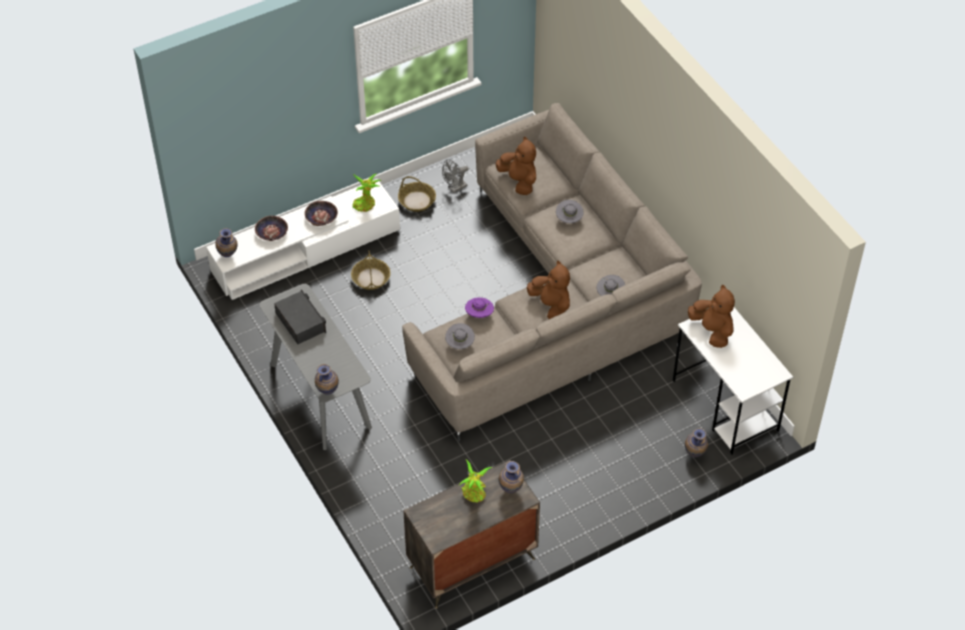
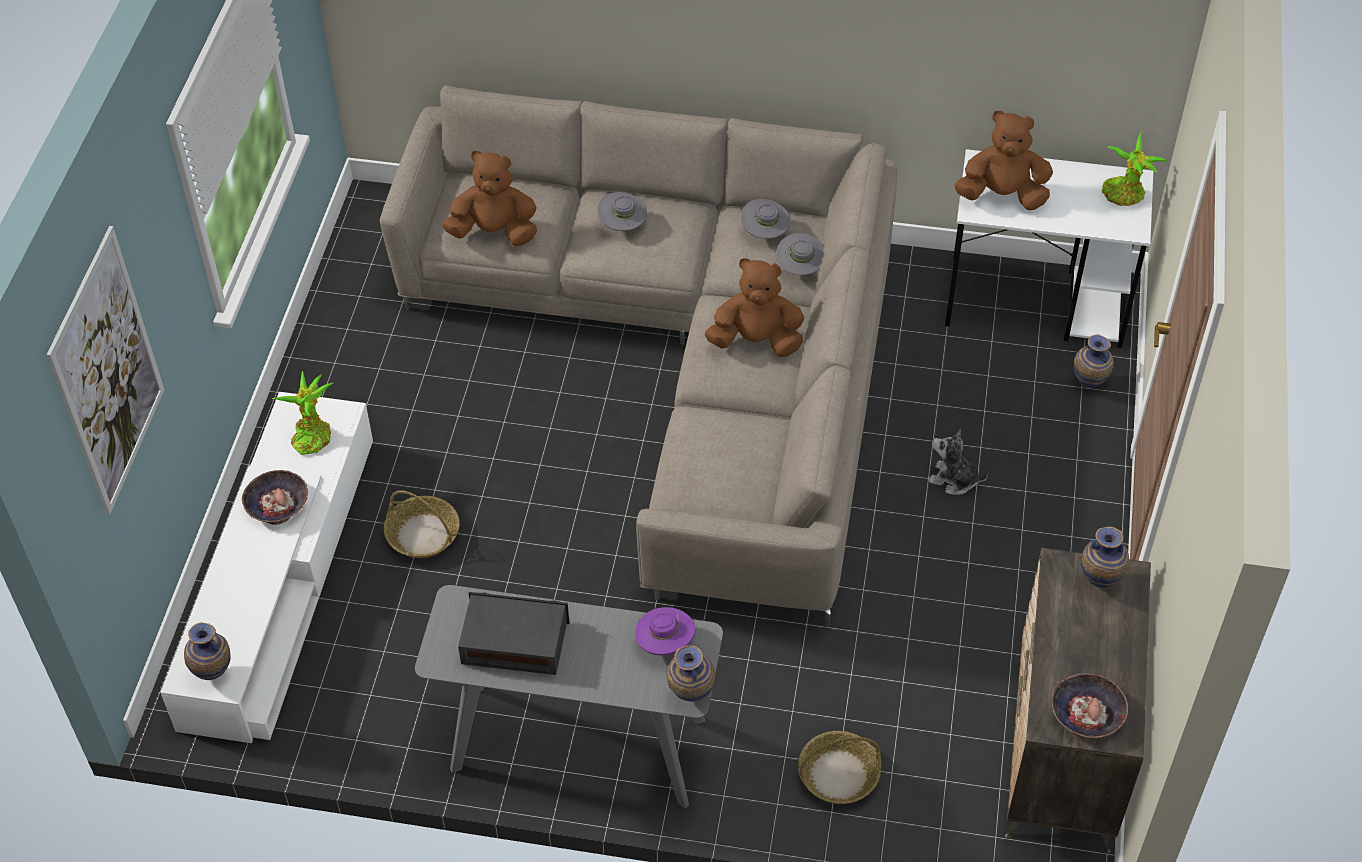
camera: 50 degrees left, 0 degrees up
(250, 104) = (107, 373): none -> picture
(271, 232) = (234, 586): bowl -> bowl (1086, 713)
(416, 201) = (341, 388): basket -> basket (838, 775)
(455, 188) = (369, 332): grey fan -> none
(460, 343) = (721, 485): grey hat -> grey hat (765, 232)
(474, 494) = (1070, 630): potted plant -> potted plant (1125, 195)
(479, 314) = (689, 429): purple hat -> purple hat (665, 643)
(583, 437) = (953, 479): none -> plush toy

